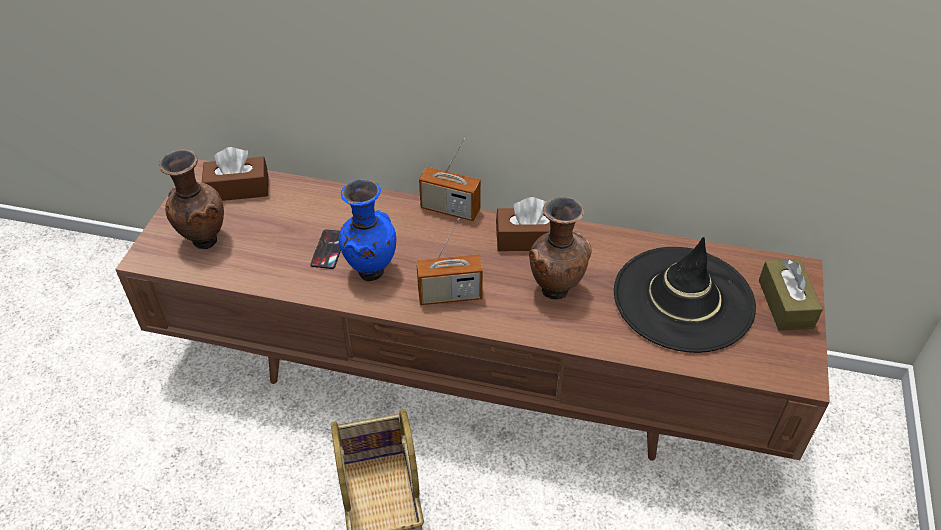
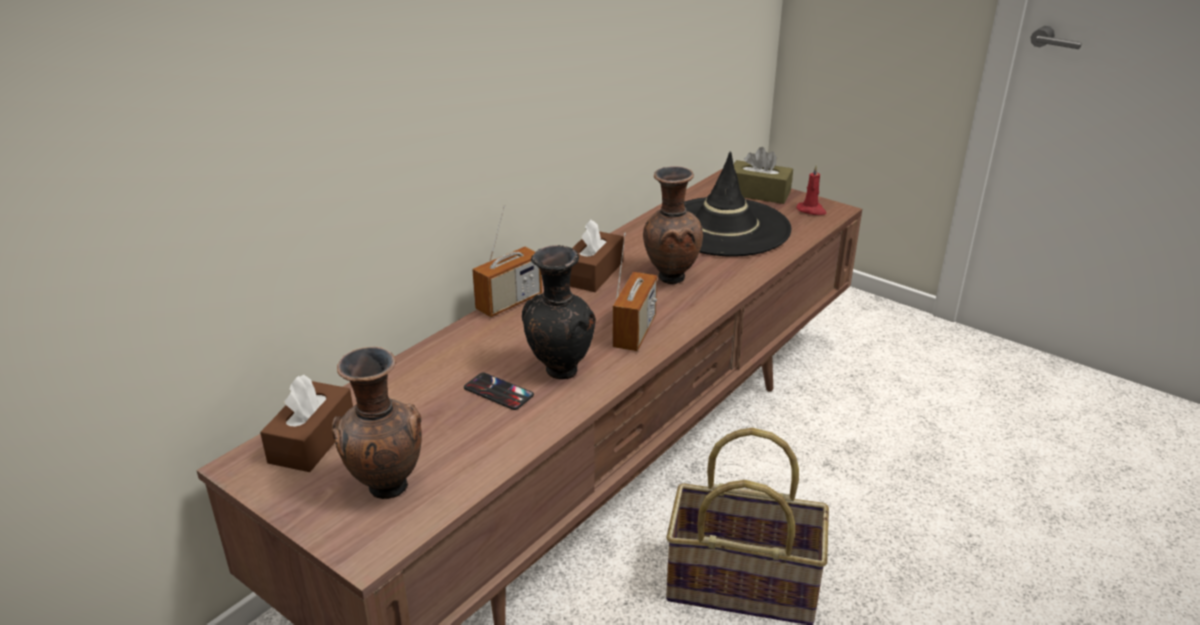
camera: 65 degrees left, 15 degrees down
(370, 271) = (558, 371): blue vase -> black vase
(782, 357) = (811, 210): none -> red candle

